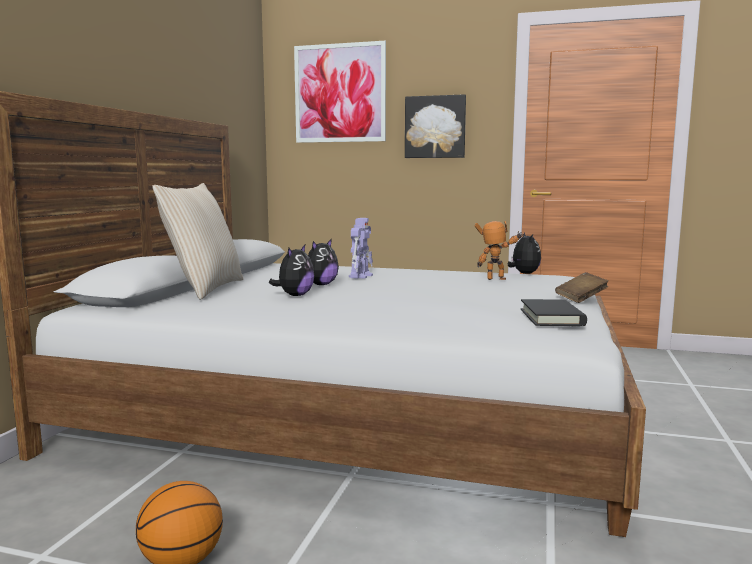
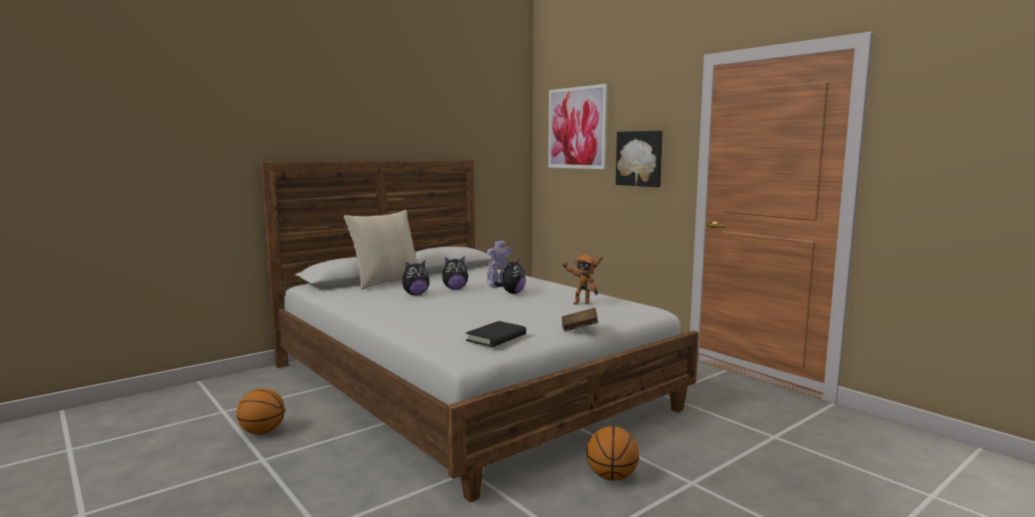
camera: 35 degrees right, 0 degrees up
(497, 280) = (580, 303): toy robot -> toy robot turned 150 degrees clockwise
(523, 273) = (623, 301): plush toy -> plush toy (512, 293)
(671, 458) = (611, 477): none -> basketball

